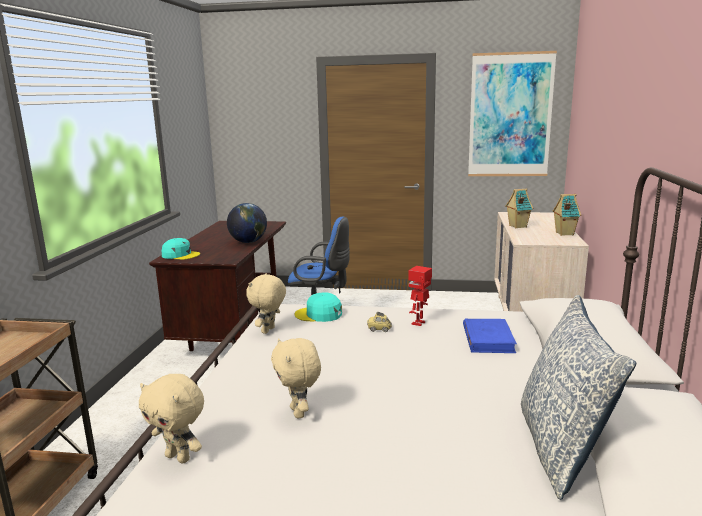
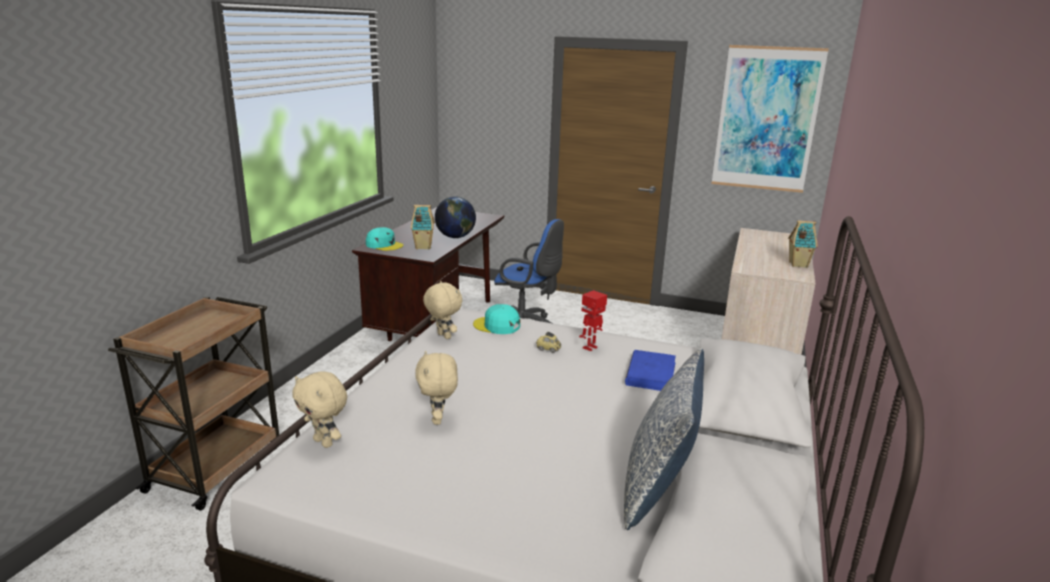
camera: 10 degrees right, 5 degrees up
(269, 330) = (443, 336): beige plush toy -> beige plush toy turned 105 degrees clockwise
(517, 226) = (750, 249): toy house -> toy house (422, 247)

